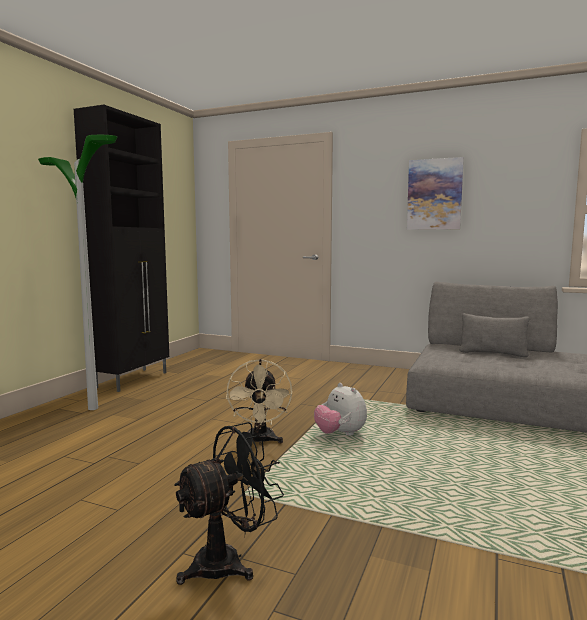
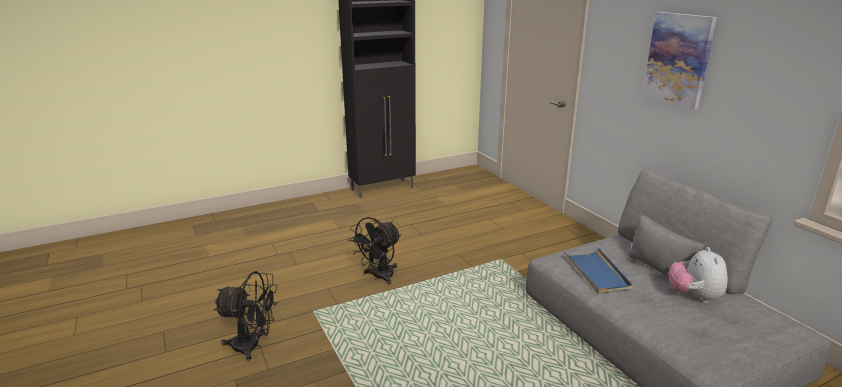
camera: 40 degrees right, 15 degrees up
(93, 408) = (328, 209): floor lamp -> none
(260, 441) = (379, 277): beige fan -> black fan
(340, 434) = (437, 294): plush toy -> plush toy (694, 296)
(471, 361) = (596, 273): none -> blue tray

